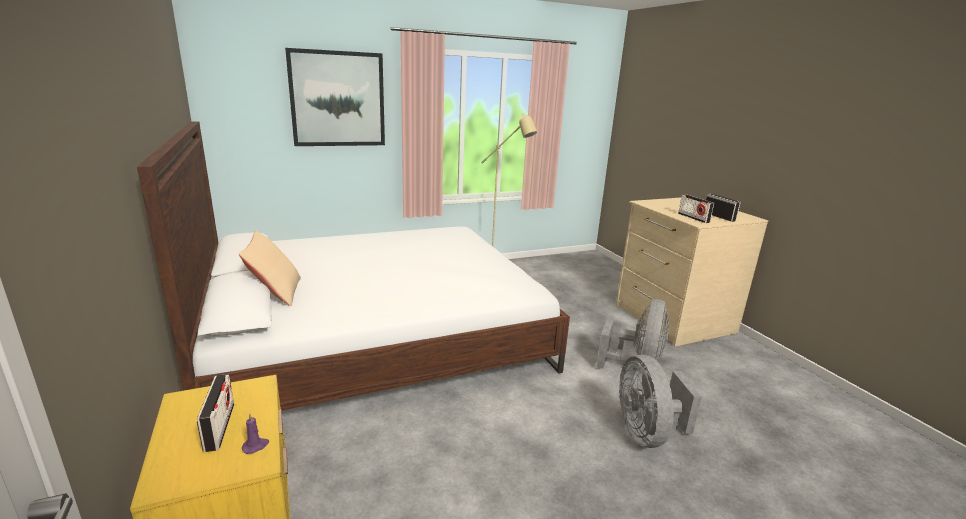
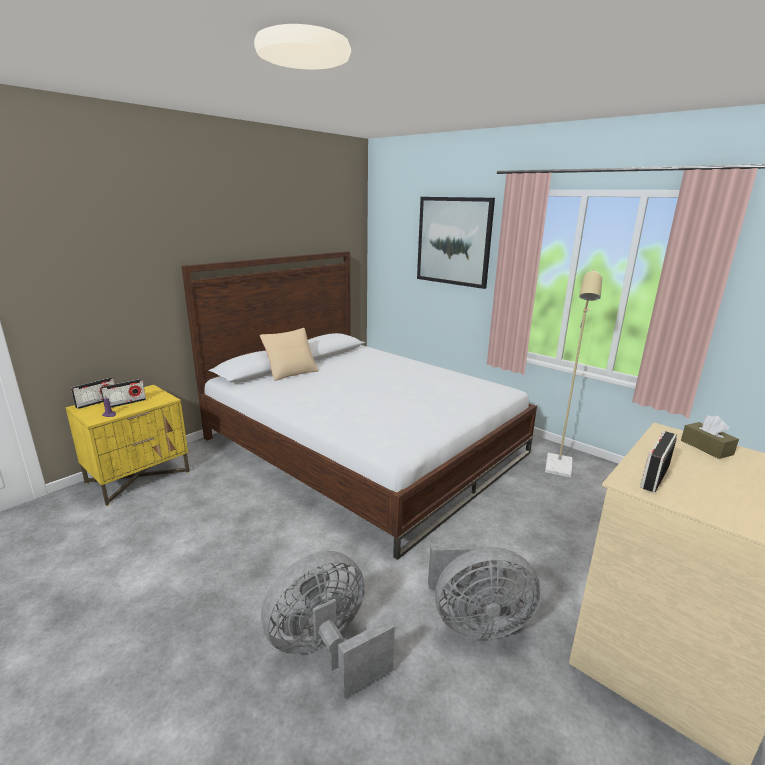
camera: 65 degrees right, 0 degrees up
(664, 202) = (706, 447): none -> brown tissue box
(719, 216) = (722, 502): radio -> radio (96, 402)

